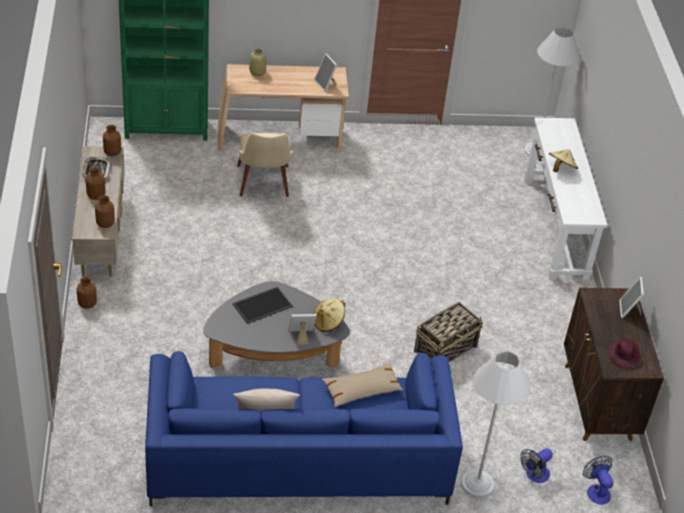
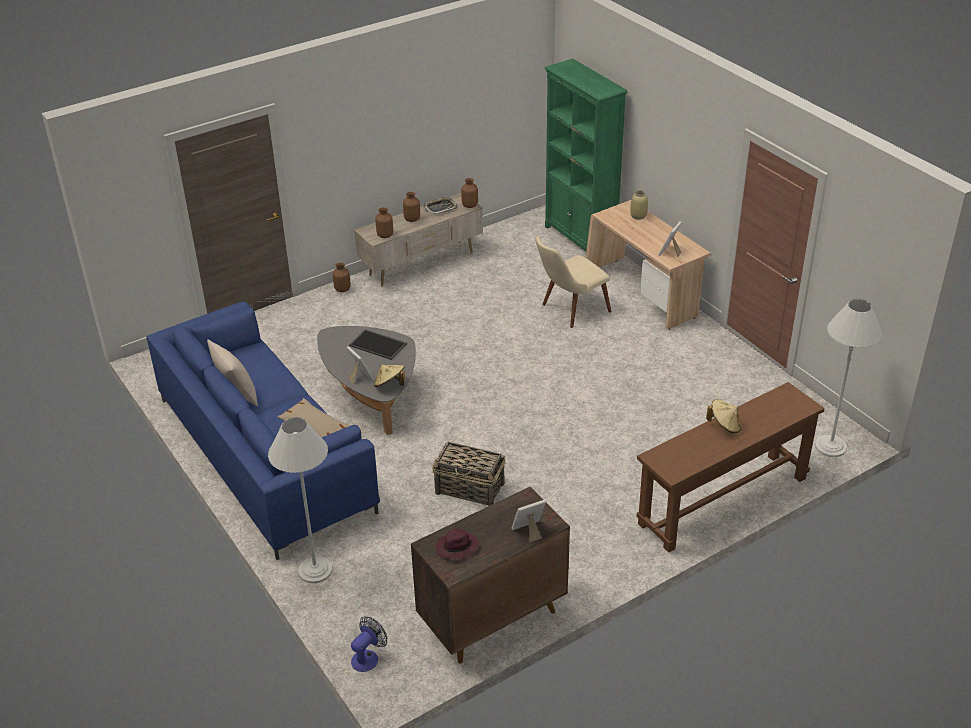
camera: 65 degrees right, 5 degrees down
(534, 475) = (354, 605): fan -> none
(554, 227) = (723, 500): white console table -> brown console table

